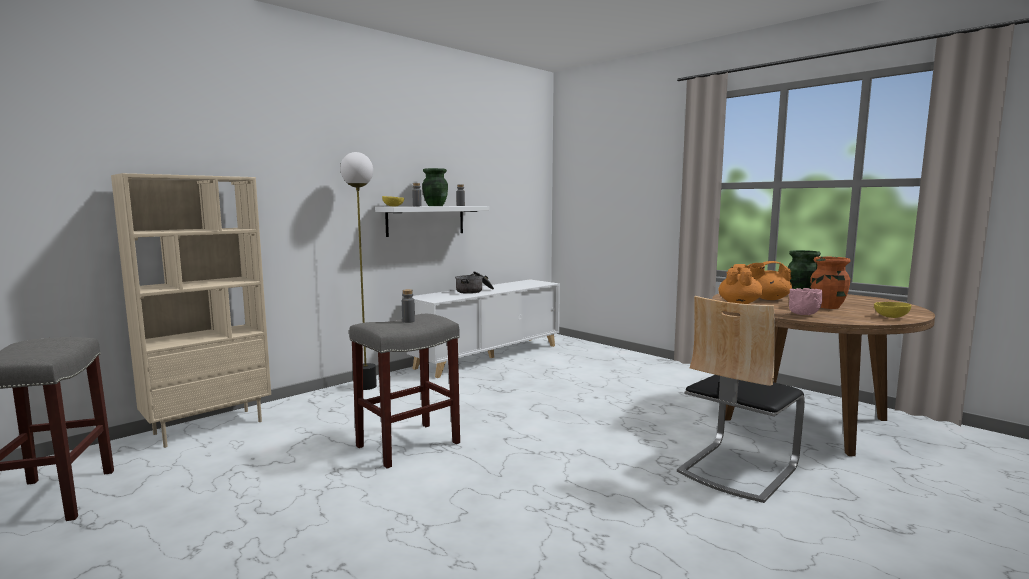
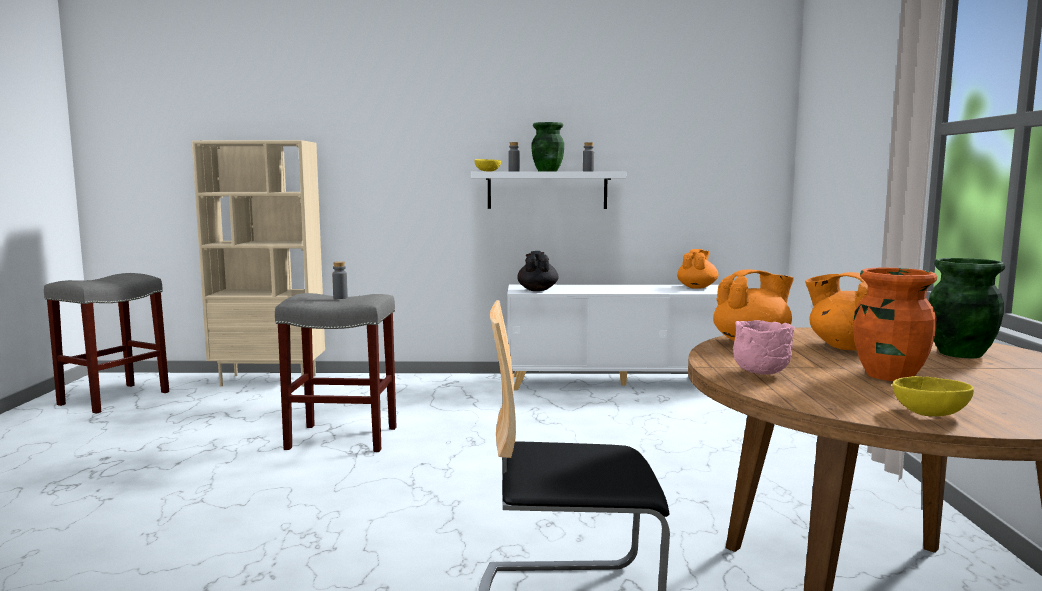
camera: 45 degrees right, 0 degrees up
(365, 386) = (435, 380): floor lamp -> none
(442, 297) = (537, 290): none -> black teapot
(474, 291) = (601, 288): cooking pot -> none
(521, 283) = (697, 287): none -> orange teapot

